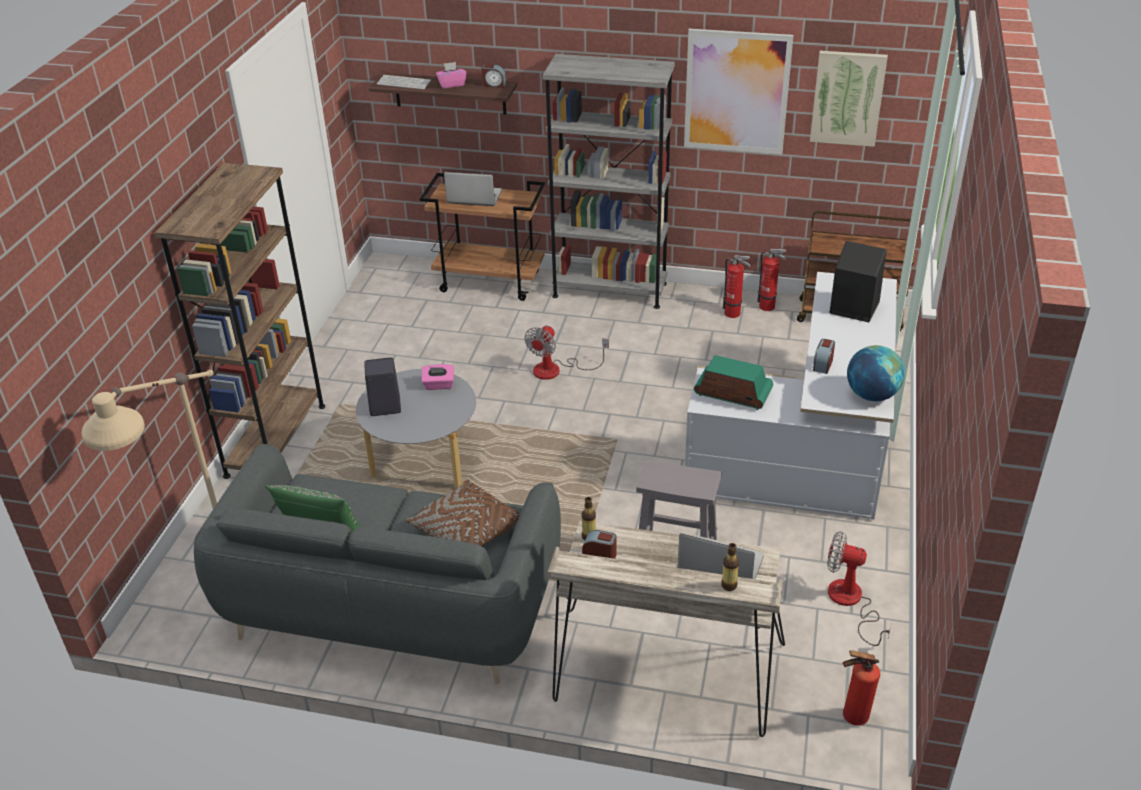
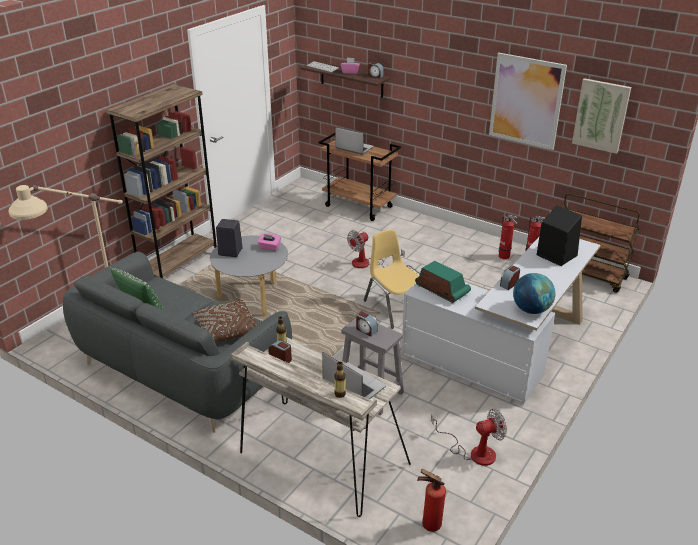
camera: 20 degrees right, 5 degrees down
(609, 290) = (431, 226): grey bookcase -> none
(634, 426) = (395, 307): none -> yellow chair
(670, 479) = (366, 330): none -> alarm clock
(850, 602) = (474, 452): fan -> fan turned 120 degrees clockwise

